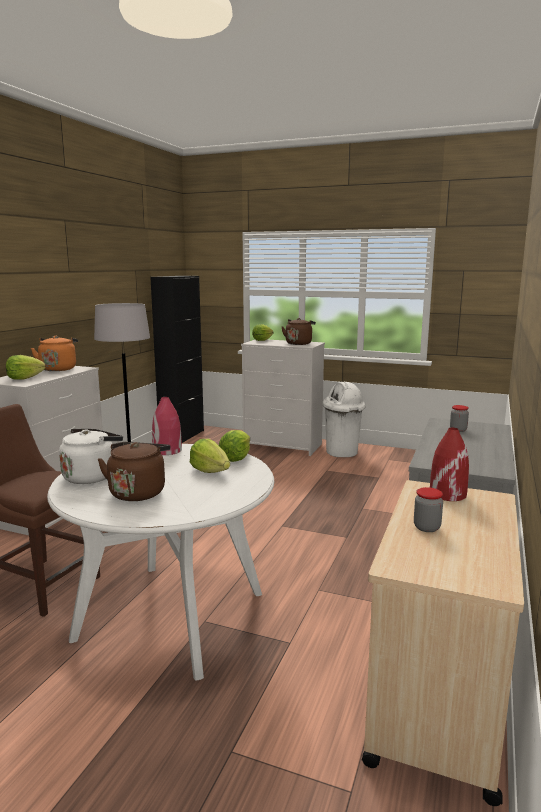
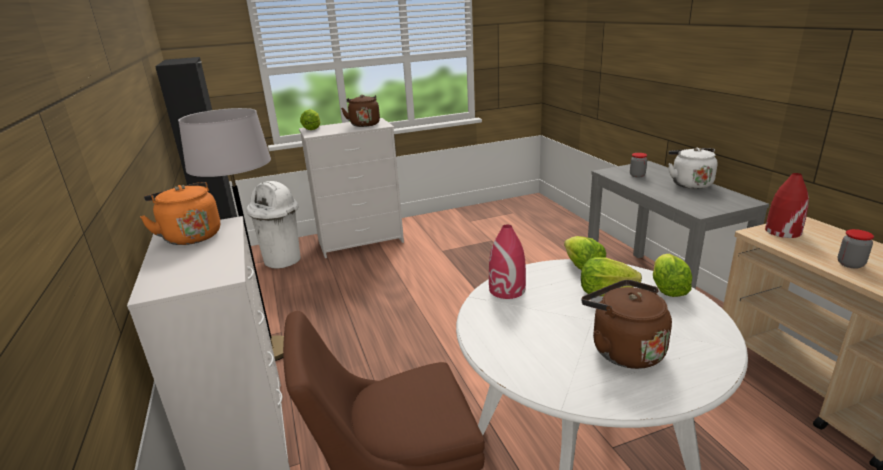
camera: 40 degrees left, 10 degrees up
(24, 378) = (191, 268): lettuce -> lettuce (667, 288)
(91, 476) = (531, 360): white kettle -> white kettle (689, 184)
(342, 452) = (424, 228): white trash can -> white trash can (283, 260)

